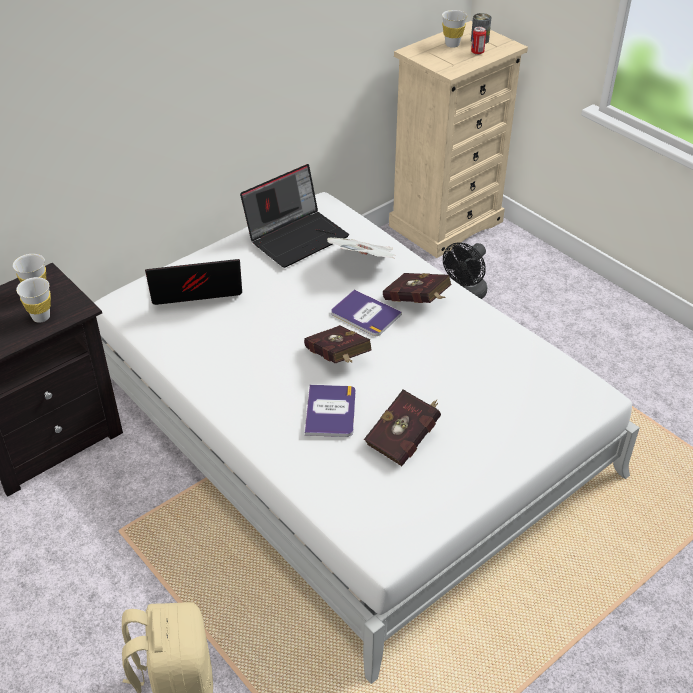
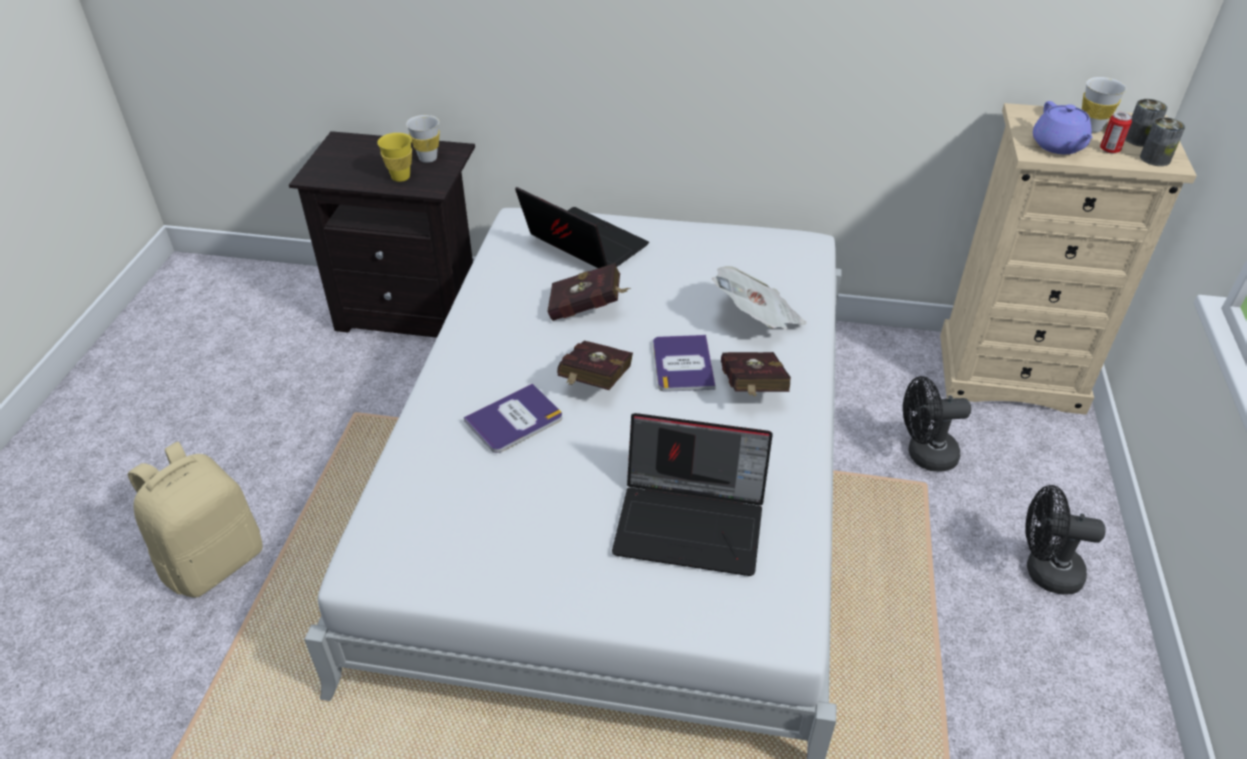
camera: 50 degrees right, 0 degrees up
(41, 317) = (400, 177): white cup -> yellow cup
(297, 236) = (733, 256): laptop -> laptop (692, 522)
(405, 439) = (533, 495): red book -> red book (588, 309)
(455, 62) = (1058, 146): none -> purple teapot
(501, 47) = (1155, 158): none -> can
(581, 310) = (1044, 571): none -> black fan

